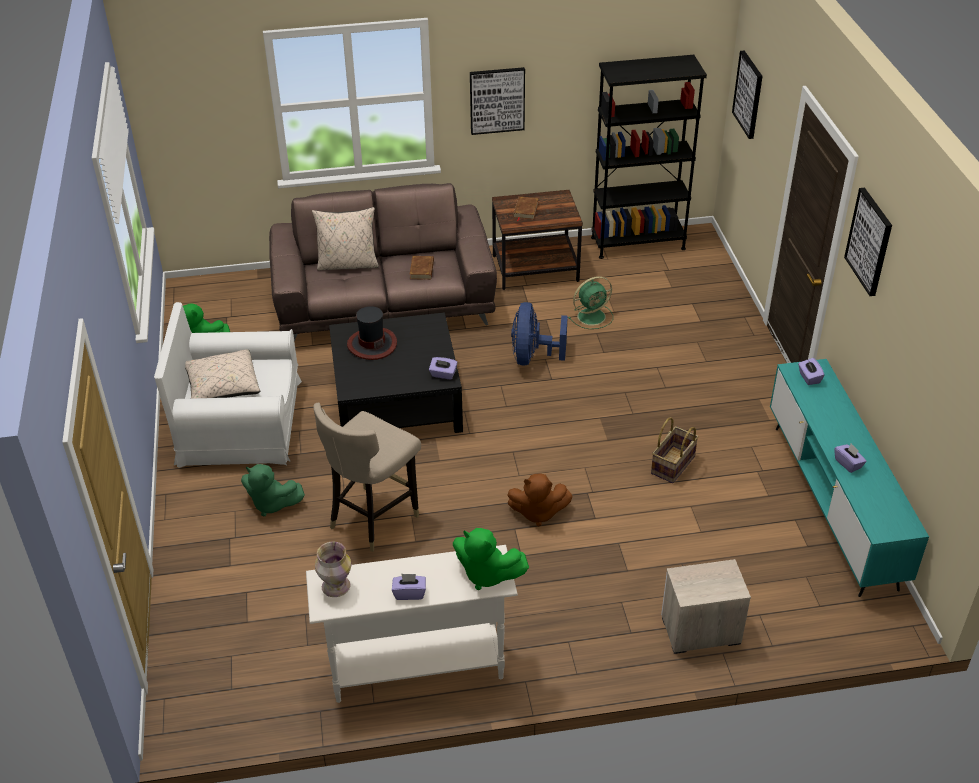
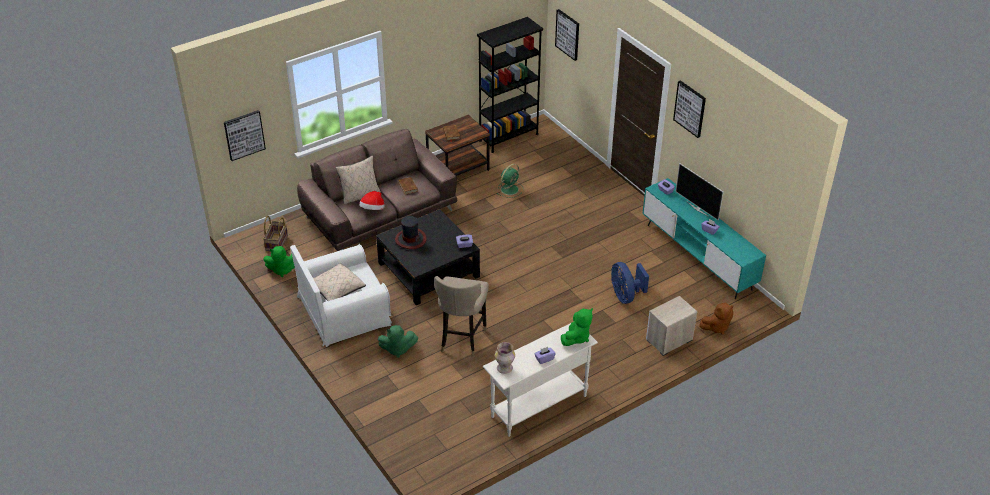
camera: 25 degrees left, 0 degrees up
(350, 288) = (373, 209): none -> hat
(486, 574) = (576, 337): green plush toy -> green plush toy turned 60 degrees counterclockwise
(497, 100) = (421, 70): picture -> picture (244, 135)
(533, 357) = (491, 222): blue fan -> blue fan (625, 295)
(538, 512) = (550, 308): brown plush toy -> brown plush toy (716, 327)
(673, 465) = (606, 260): basket -> basket (277, 243)
(848, 421) = (698, 208): none -> television

